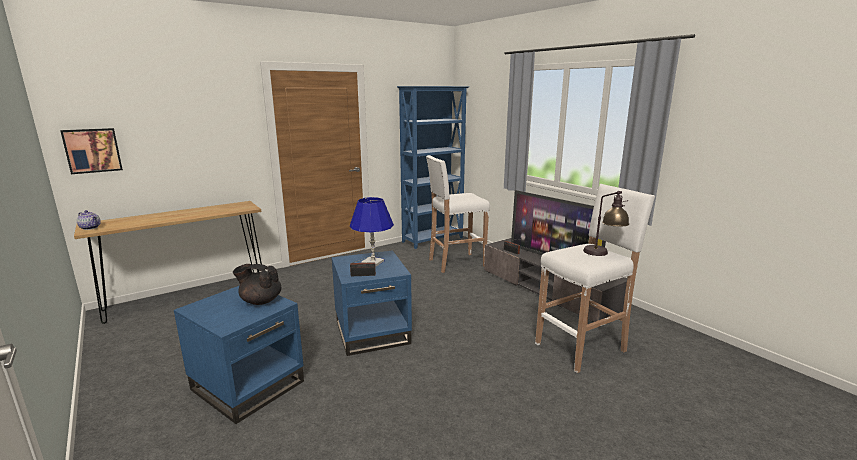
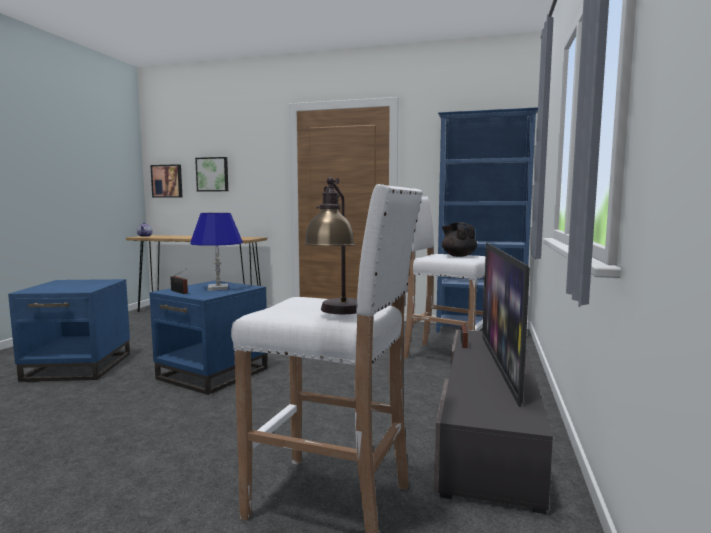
camera: 50 degrees right, 10 degrees down
(168, 138) = (213, 174): none -> picture
(260, 301) = (86, 286): black teapot -> black teapot (458, 256)

